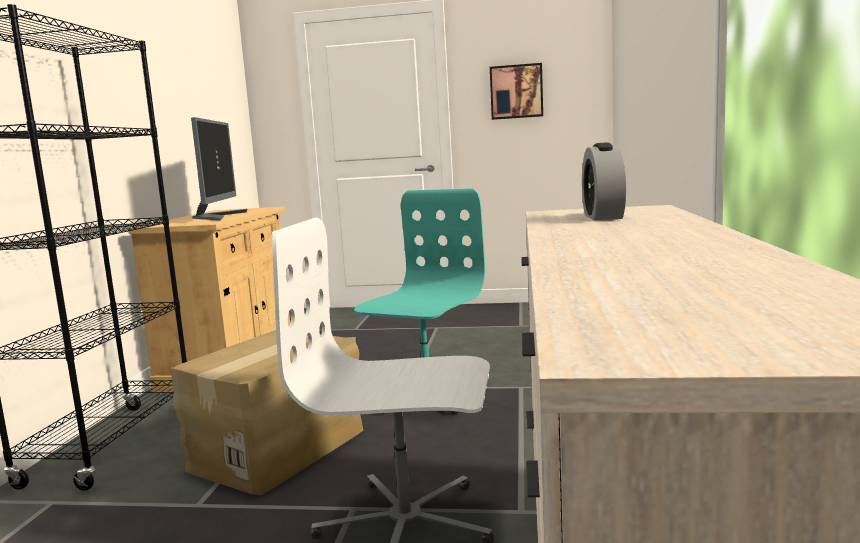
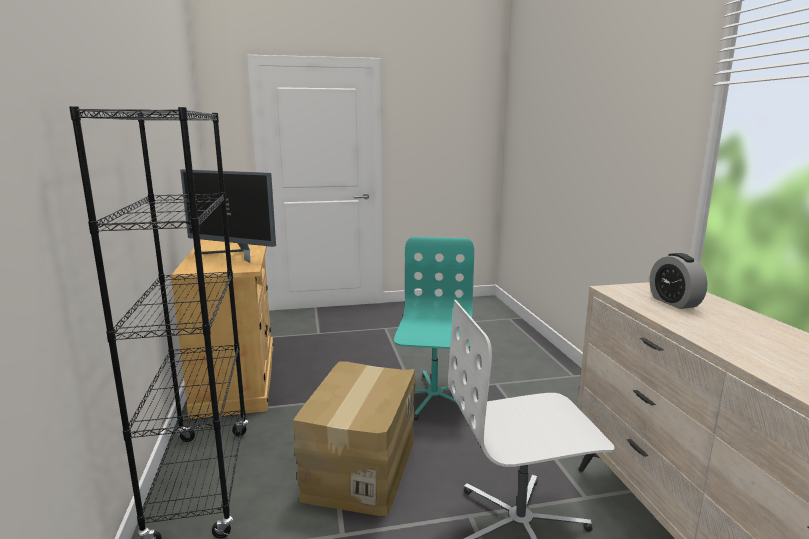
camera: 20 degrees left, 5 degrees up
(218, 217) = (234, 255): monitor -> monitor turned 135 degrees clockwise
(516, 91) = (434, 138): picture -> none

